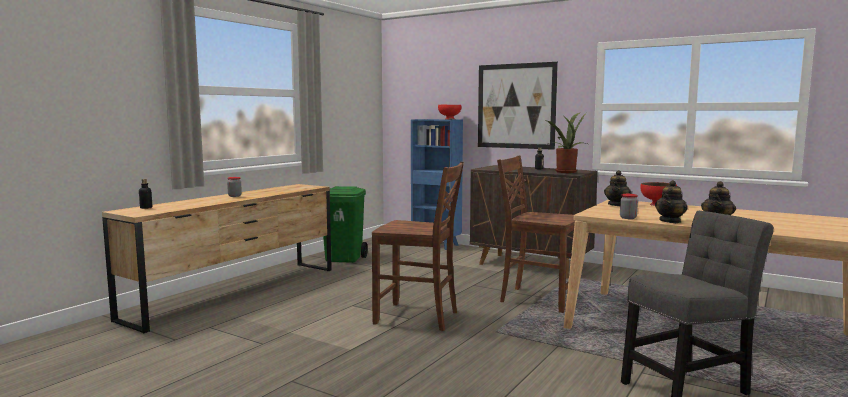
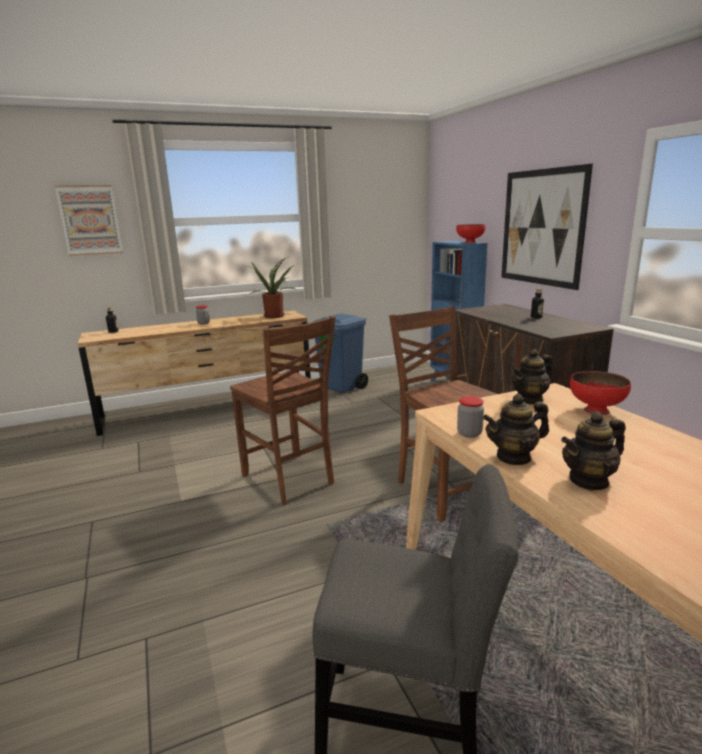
camera: 35 degrees right, 10 degrees up
(107, 80) = (90, 220): none -> picture
(344, 259) = (342, 387): green trash can -> blue trash can
(564, 172) = (552, 327): potted plant -> potted plant (275, 316)

